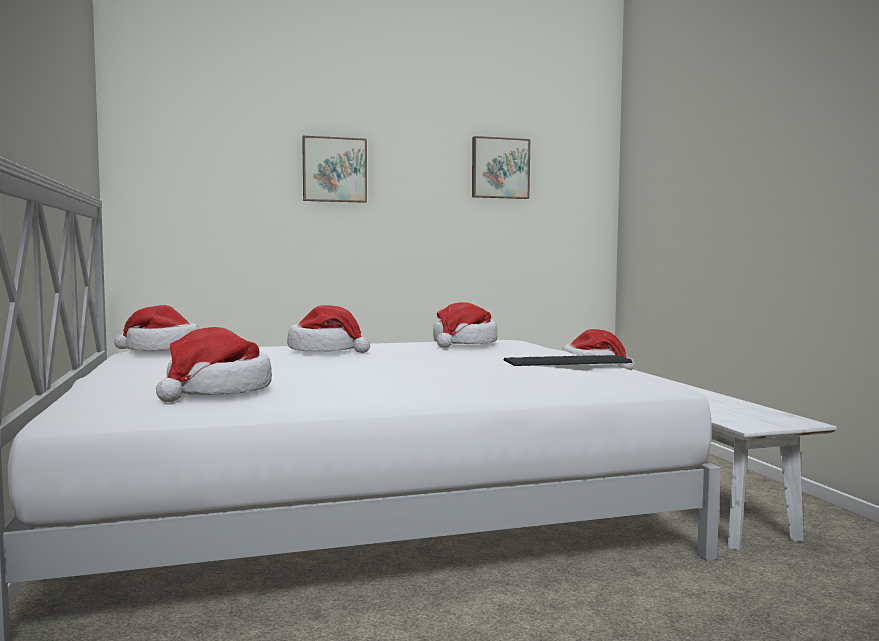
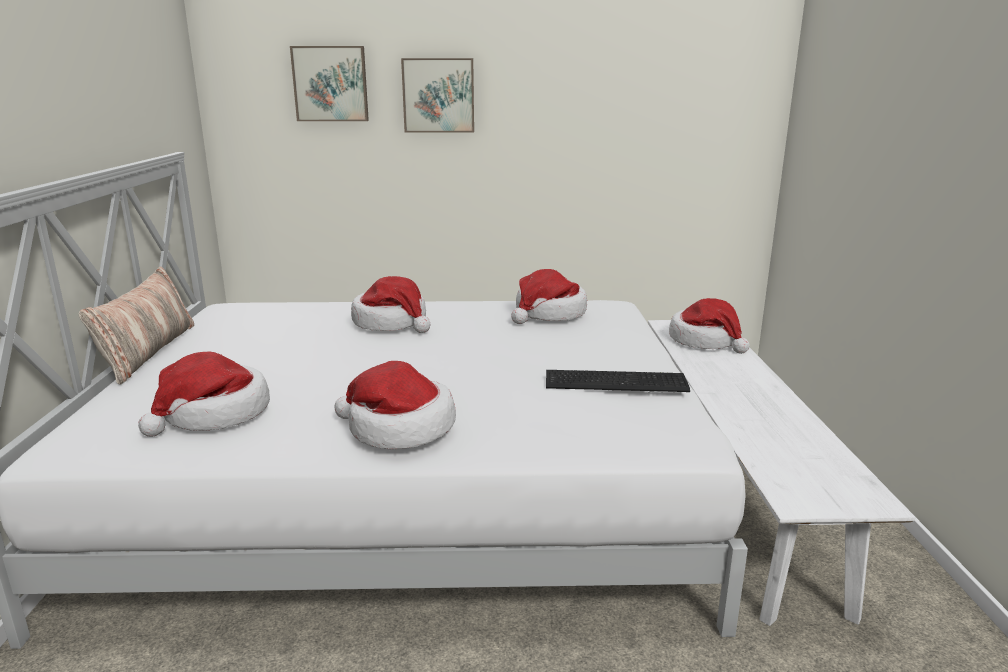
camera: 15 degrees right, 15 degrees up
(90, 371) = (148, 352): none -> pillow
(161, 350) = (242, 309): hat -> hat (399, 428)
(499, 168) = (635, 85): picture -> picture (331, 84)

